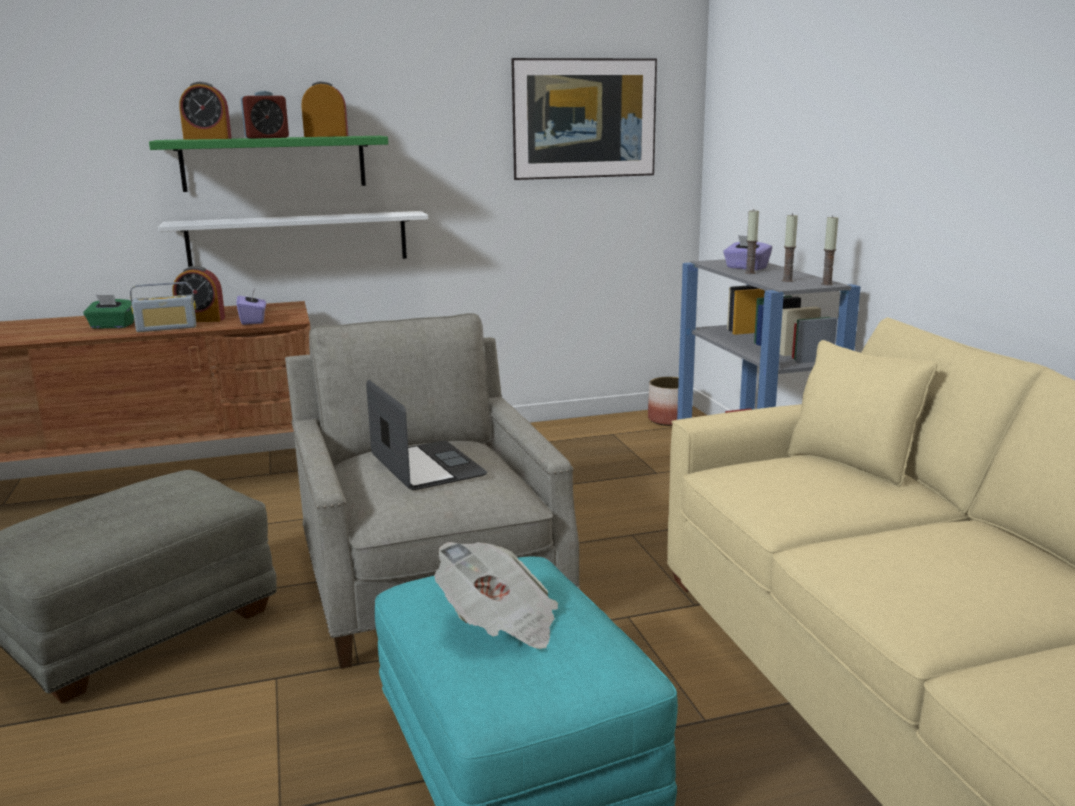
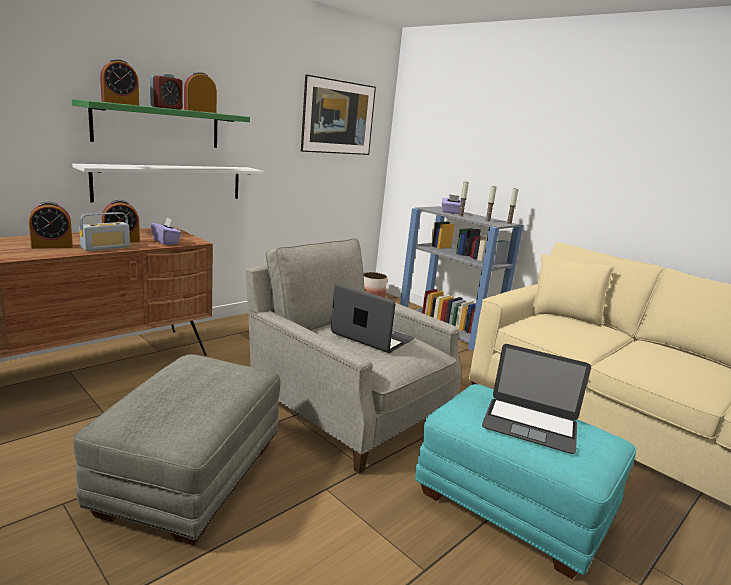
camera: 30 degrees left, 0 degrees up
(112, 326) = (52, 246): green tissue box -> alarm clock
(500, 623) = (530, 424): newspaper -> laptop

